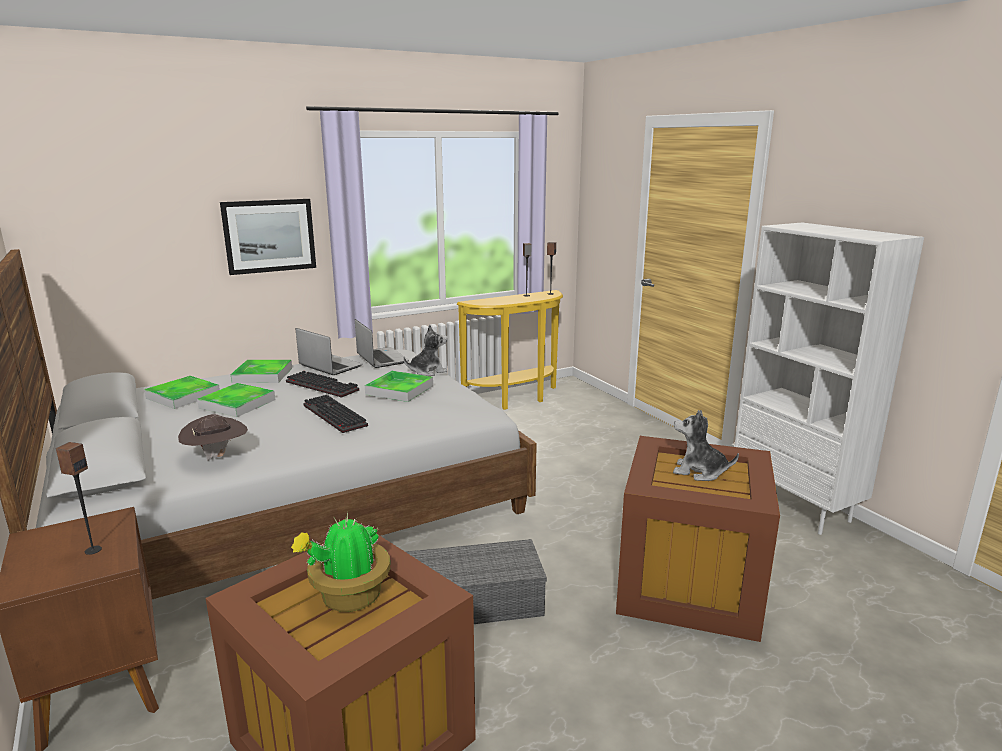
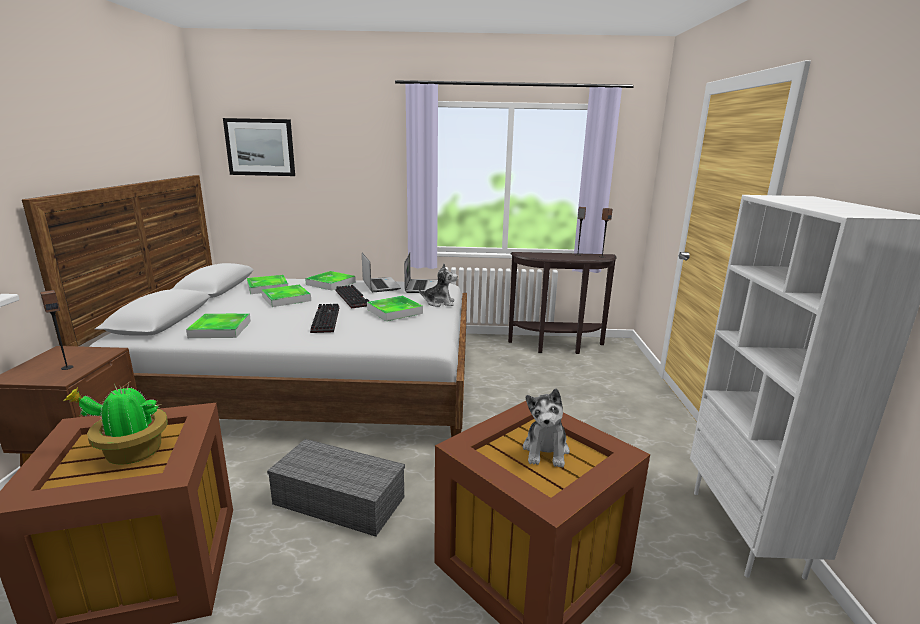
camera: 30 degrees right, 0 degrees up
(217, 456) = (220, 329): brown hat -> tray
(269, 236) = (365, 181): picture -> picture (260, 147)
(516, 400) = (557, 347): yellow console table -> brown console table
(699, 472) = (546, 450): plush toy -> plush toy turned 135 degrees counterclockwise

